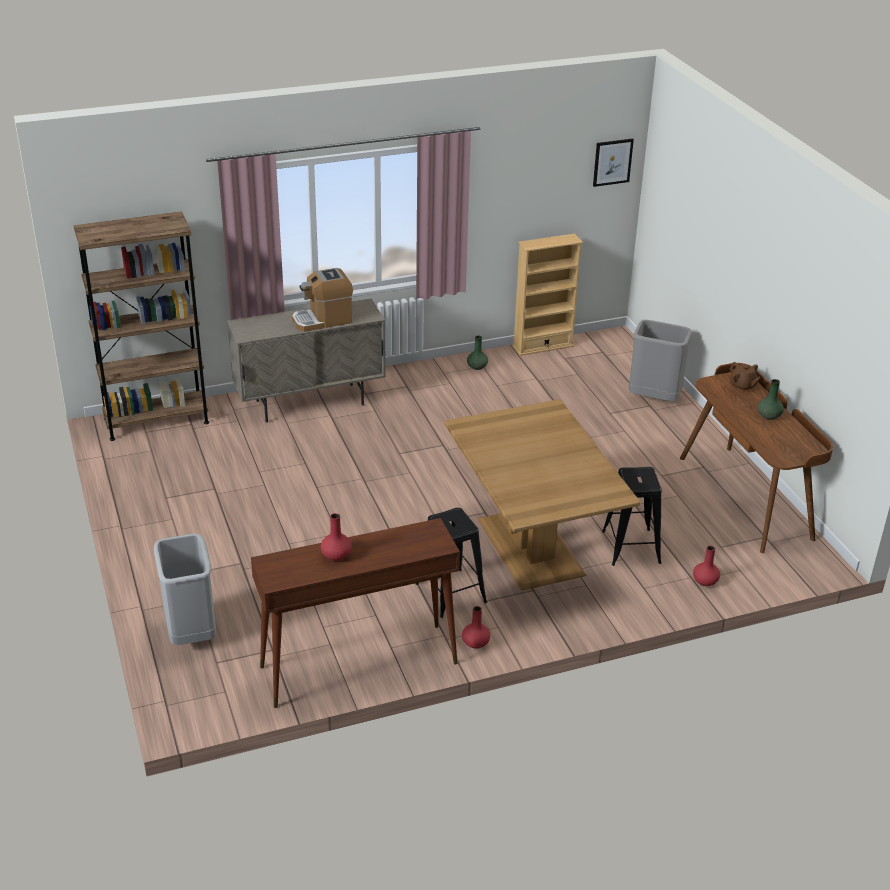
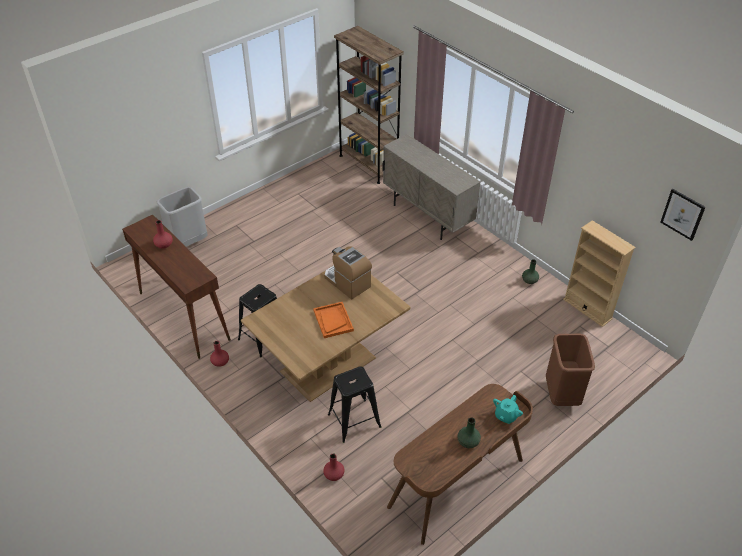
camera: 70 degrees right, 10 degrees up
(323, 320) = (435, 169): coffee machine -> coffee machine (347, 282)
(555, 456) = (333, 320): none -> orange tray
(654, 398) = (562, 394): grey trash can -> brown trash can
(742, 386) = (506, 416): brown teapot -> turquoise teapot

